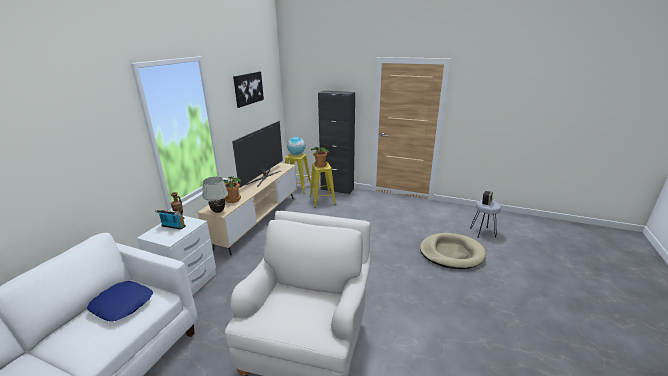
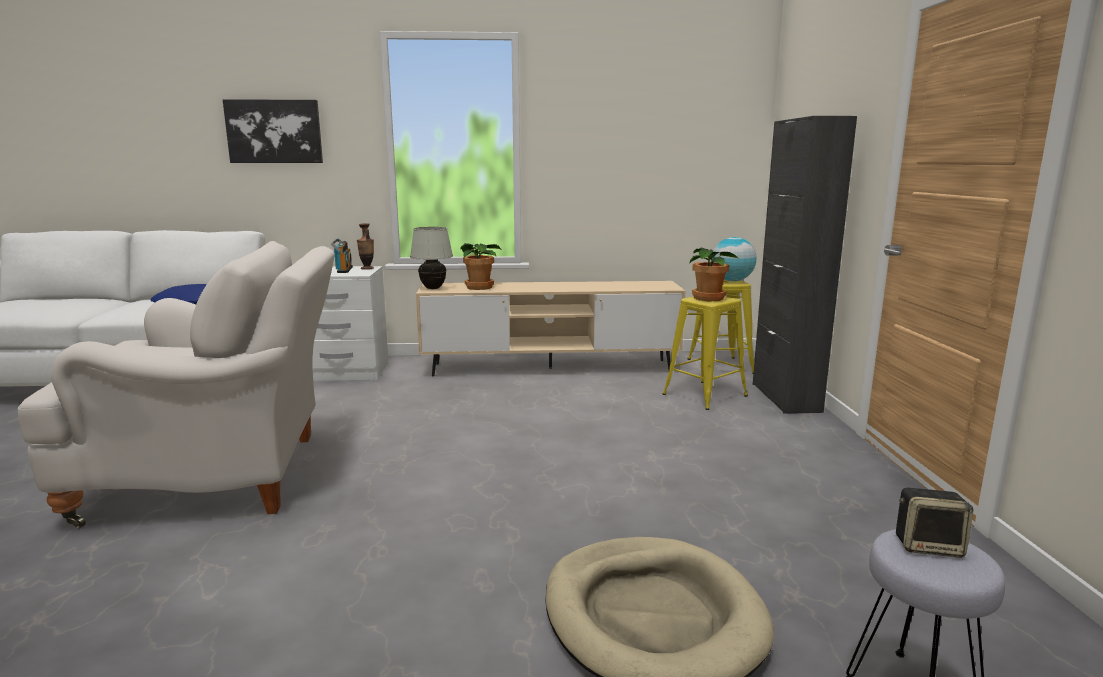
camera: 65 degrees right, 10 degrees down
(248, 88) = (640, 109): picture -> picture (274, 131)
(263, 177) = (589, 285): television -> none

